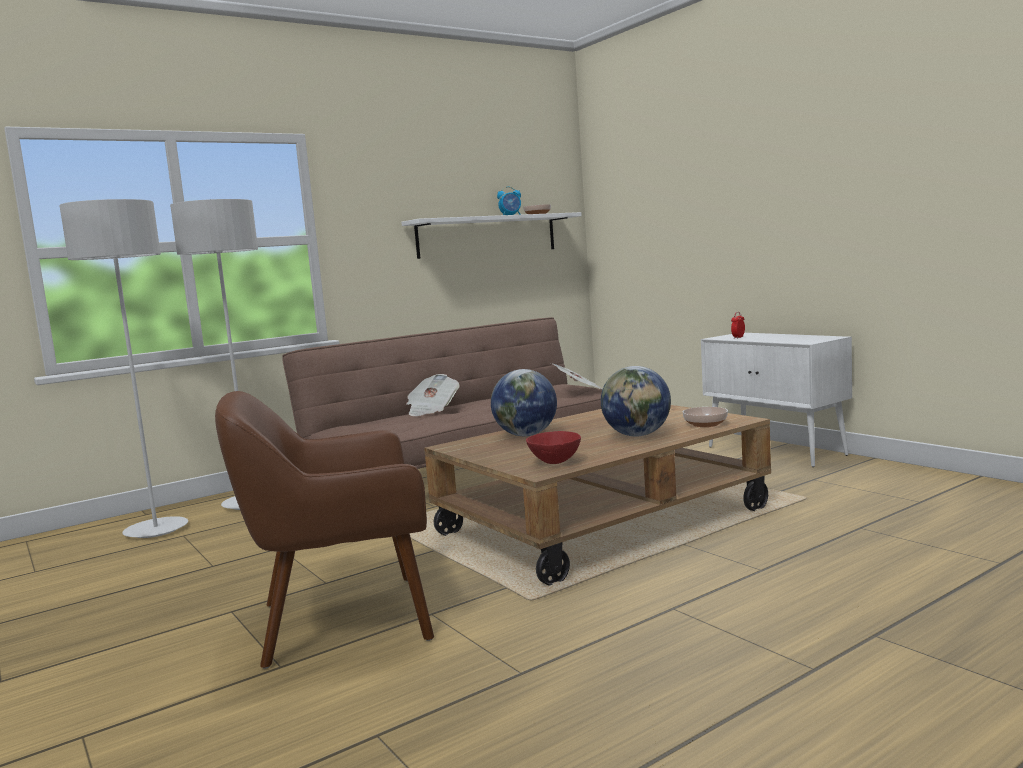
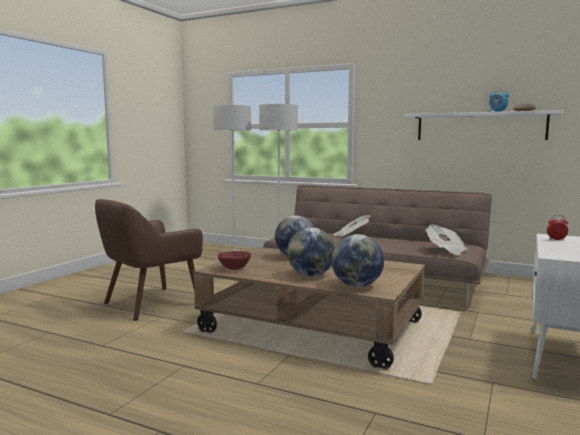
camera: 60 degrees right, 0 degrees up
(341, 620) = (150, 304): brown armchair -> brown armchair turned 90 degrees counterclockwise
(706, 424) = (356, 286): bowl -> globe

